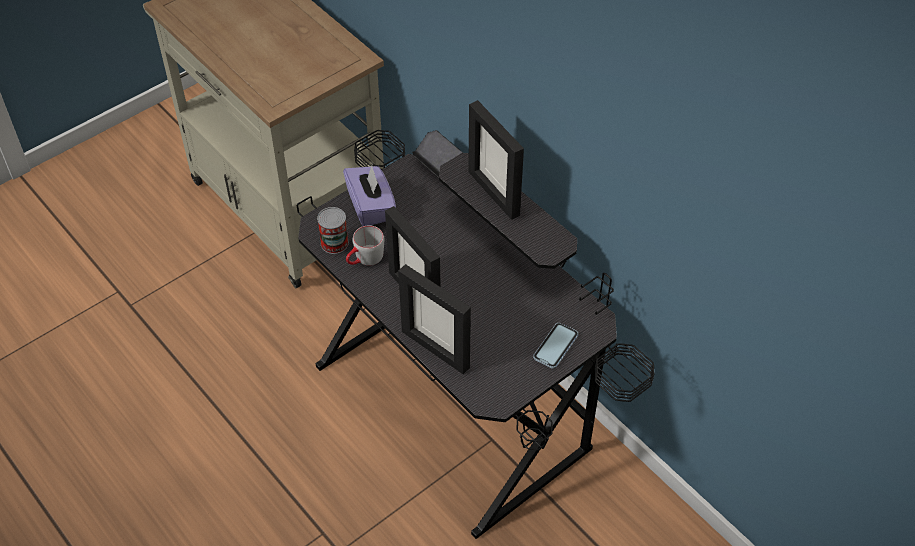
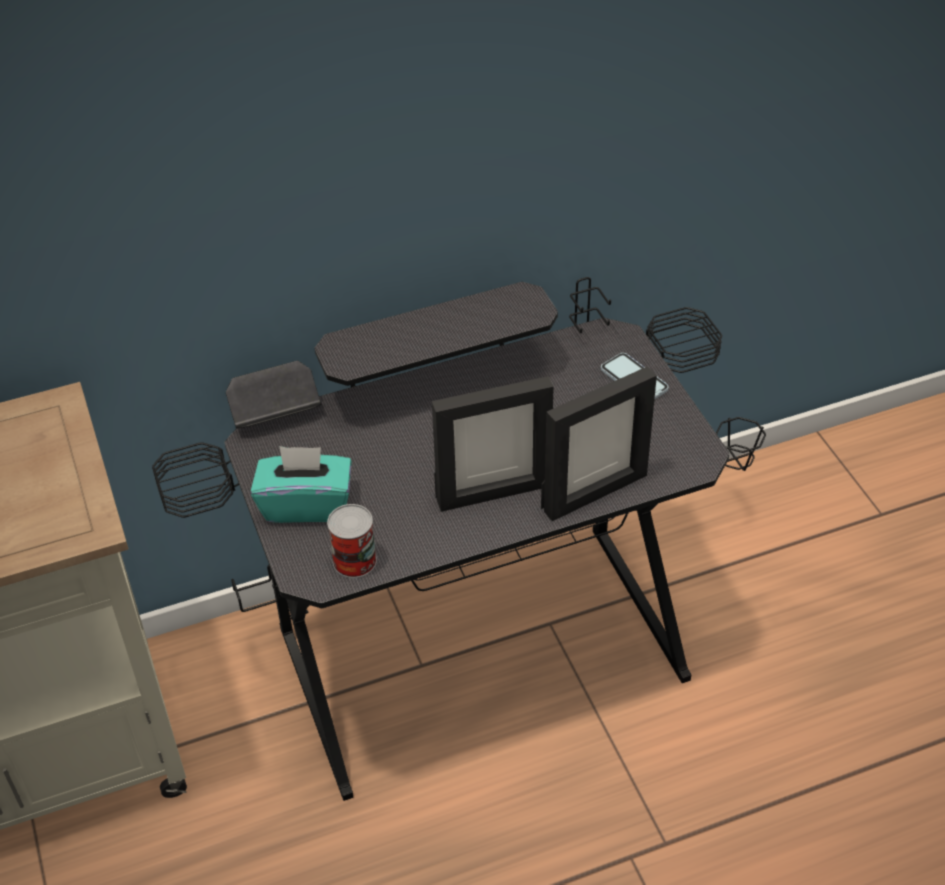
camera: 70 degrees left, 5 degrees down
(364, 259) = (403, 533): grey mug -> none
(371, 207) = (306, 504): purple tissue box -> turquoise tissue box
(495, 192) = (407, 333): picture frame -> none

